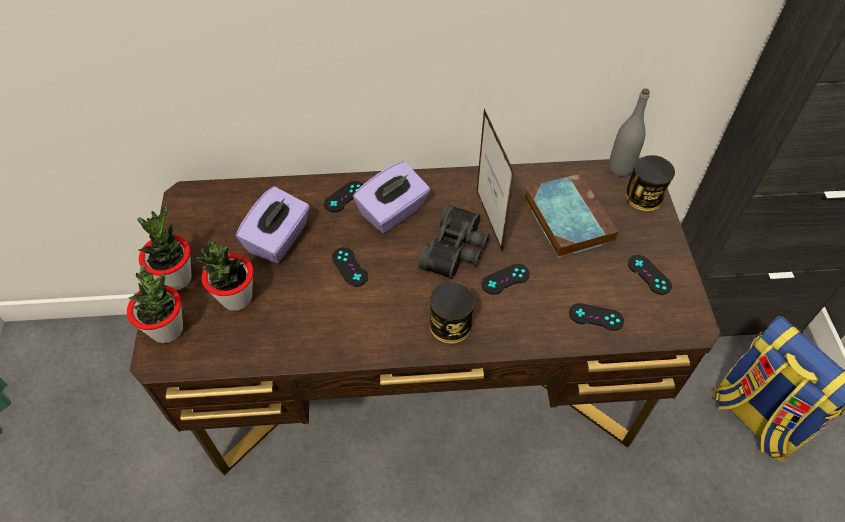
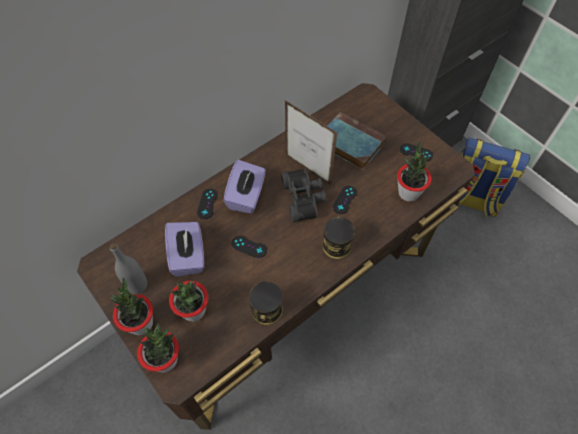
camera: 35 degrees left, 5 degrees up
(596, 317) = (408, 193): black game controller -> potted plant
(620, 168) = (354, 97): grey bottle -> grey bottle (137, 285)
(643, 197) = (380, 108): can -> can (267, 309)

